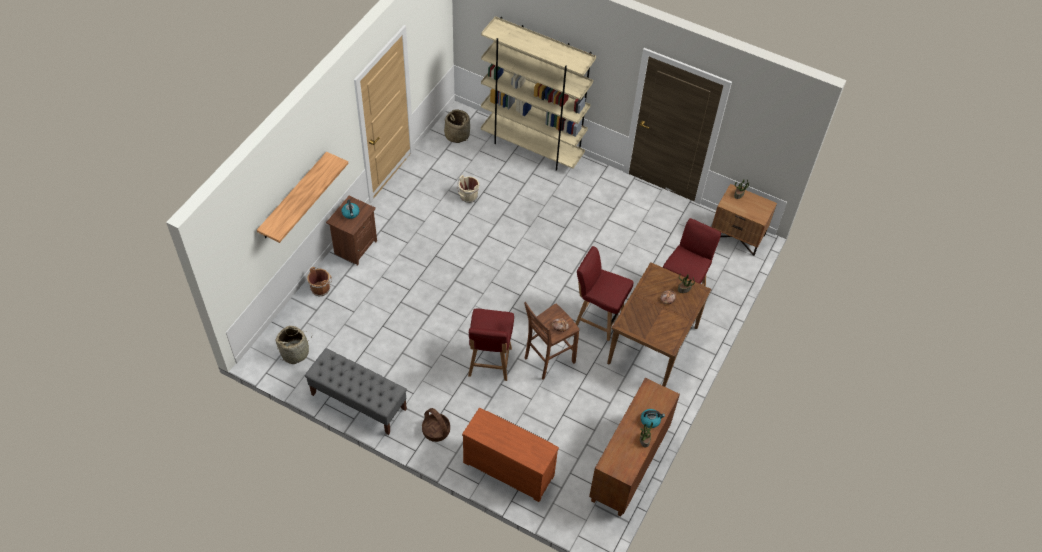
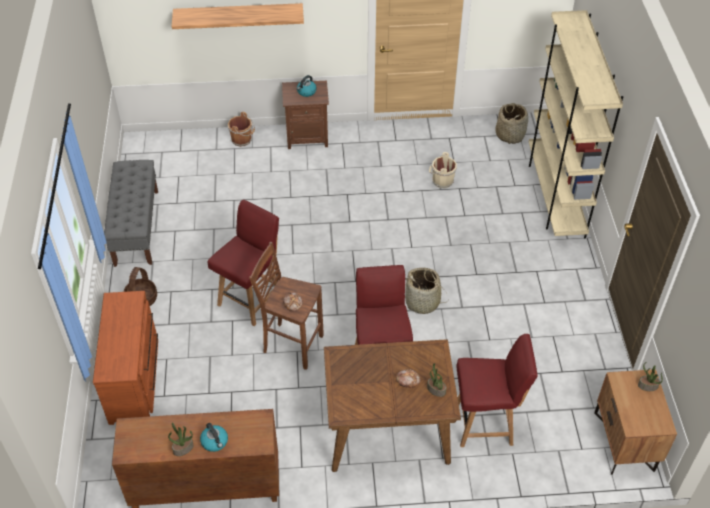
camera: 60 degrees right, 5 degrees down
(295, 352) = (160, 160): basket -> basket (423, 302)
(489, 363) = (251, 299): red chair -> red chair turned 150 degrees clockwise

